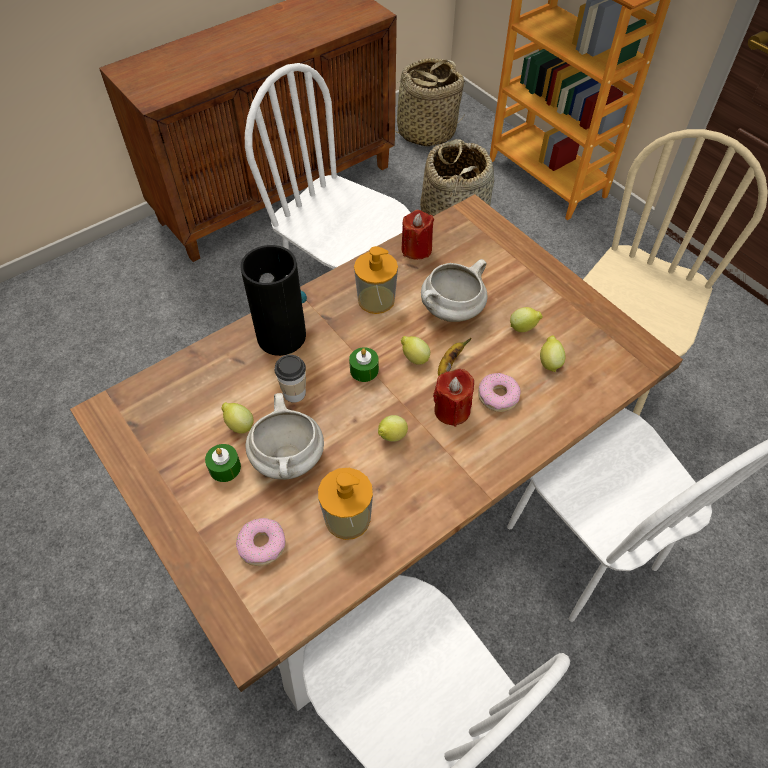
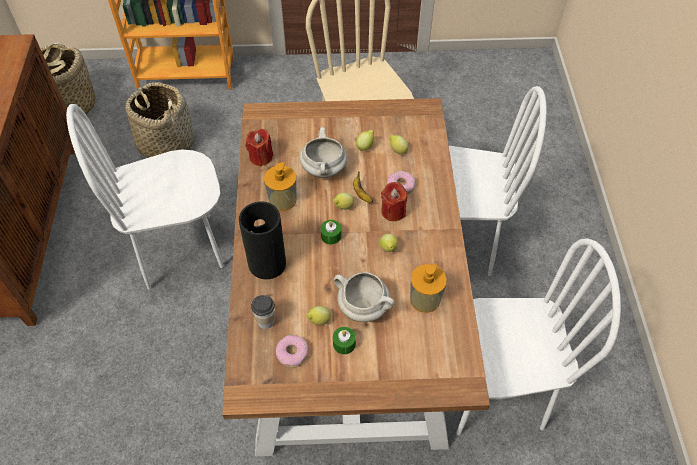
camera: 55 degrees left, 0 degrees up
(262, 545) = (412, 350): donut -> donut (292, 353)
(294, 393) = (318, 279): cup -> cup (265, 321)

